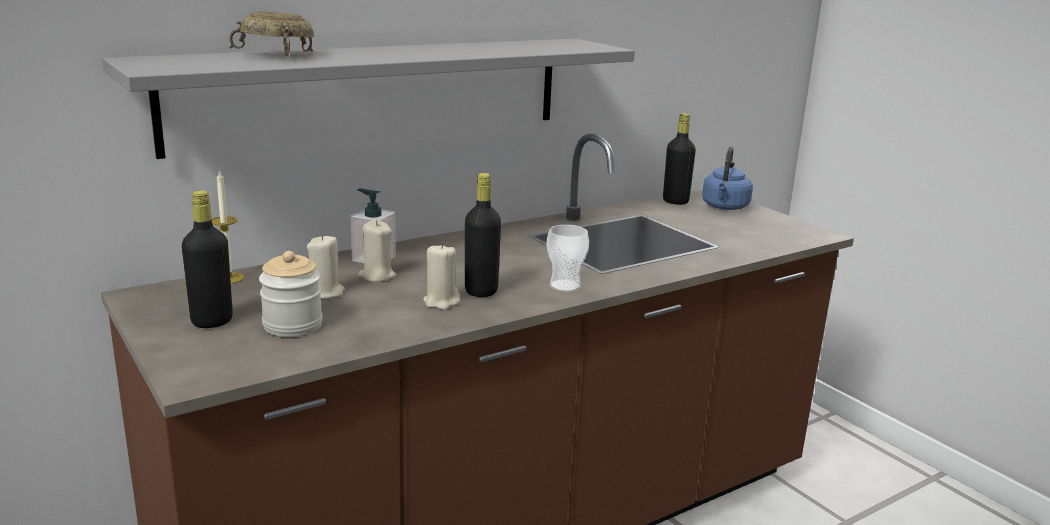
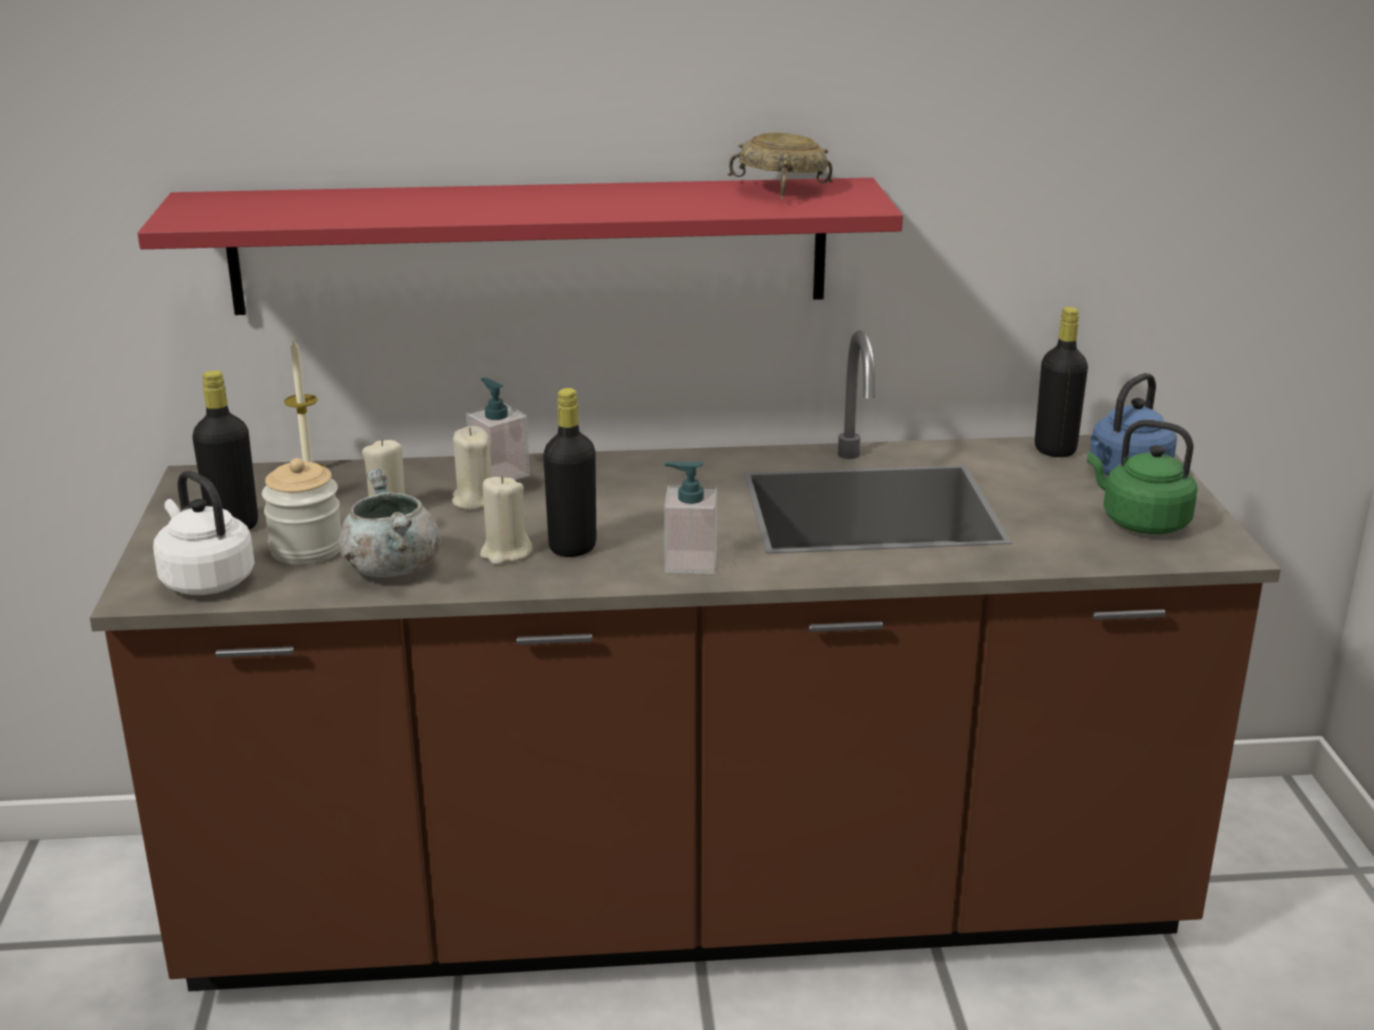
camera: 30 degrees right, 5 degrees up
(235, 360) = (205, 580): none -> white kettle
(277, 55) = (363, 200): beige bowl -> beige bowl (780, 190)
(371, 325) = (390, 567): none -> grey cooking pot
(376, 92) = (530, 246): grey shelf -> red shelf
(565, 286) = (690, 562): cup -> soap dispenser
(764, 227) = (1140, 522): none -> green kettle

